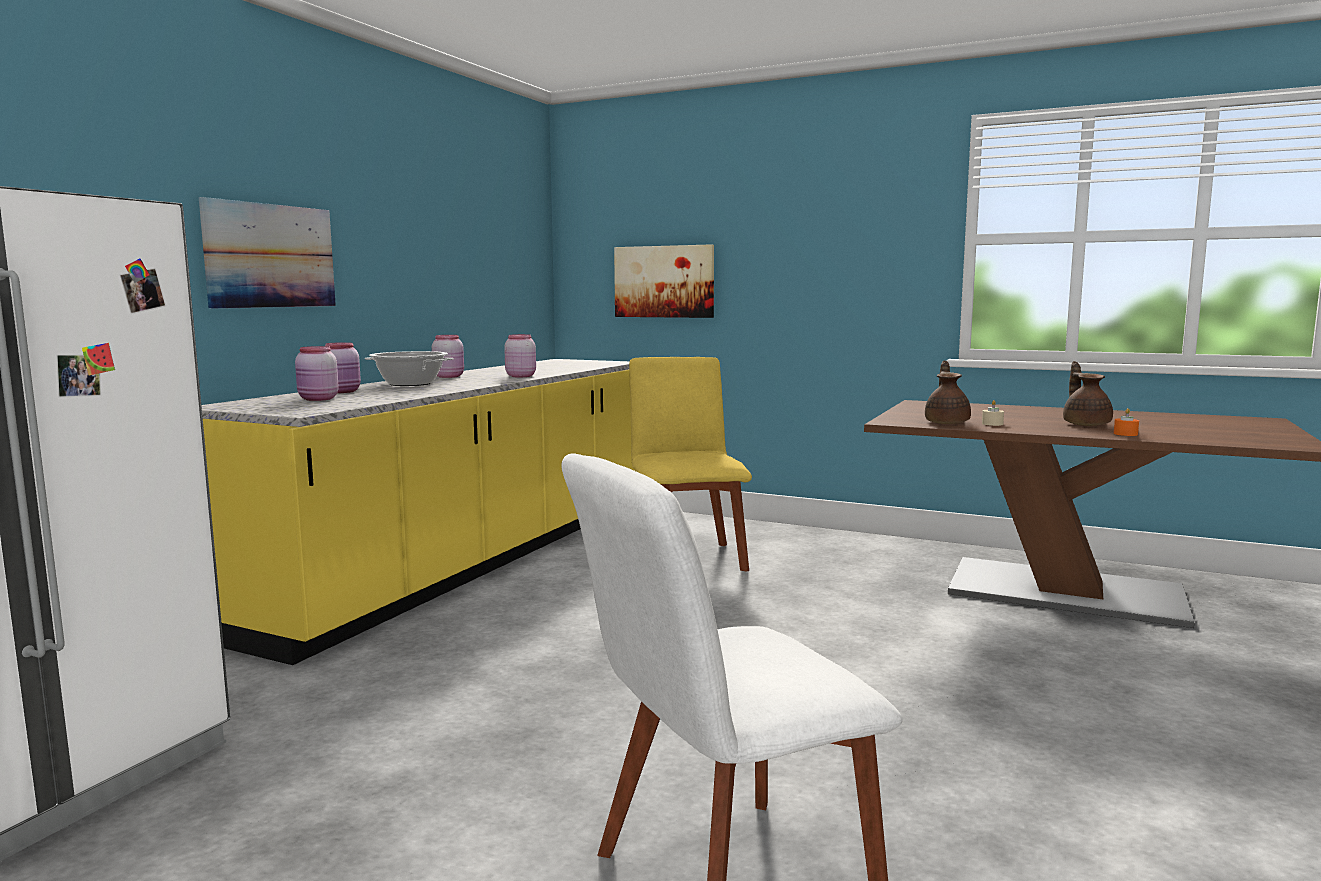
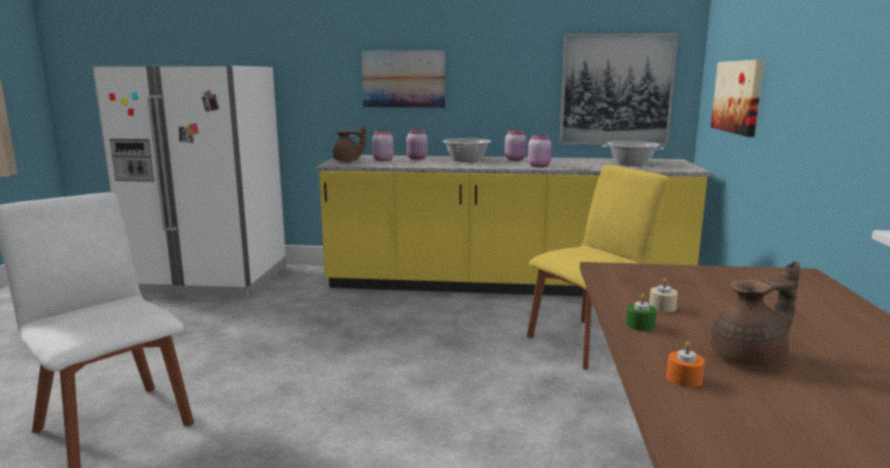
camera: 70 degrees right, 5 degrees up
(498, 278) = (616, 90): none -> picture
(559, 365) = (631, 163): none -> cooking pot
(947, 422) = (639, 288): brown teapot -> brown teapot (348, 161)
(1032, 430) = (640, 325): none -> green candle

